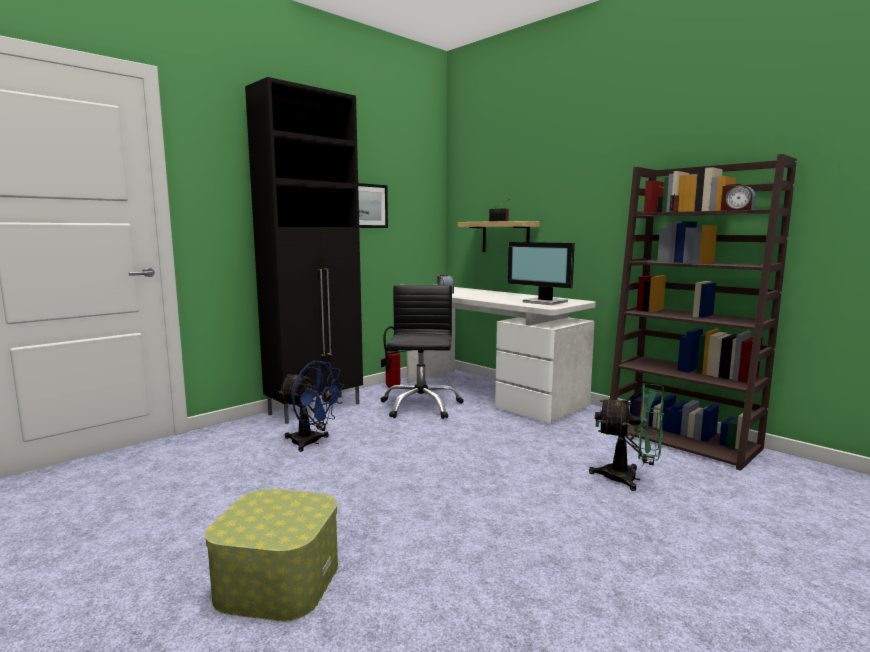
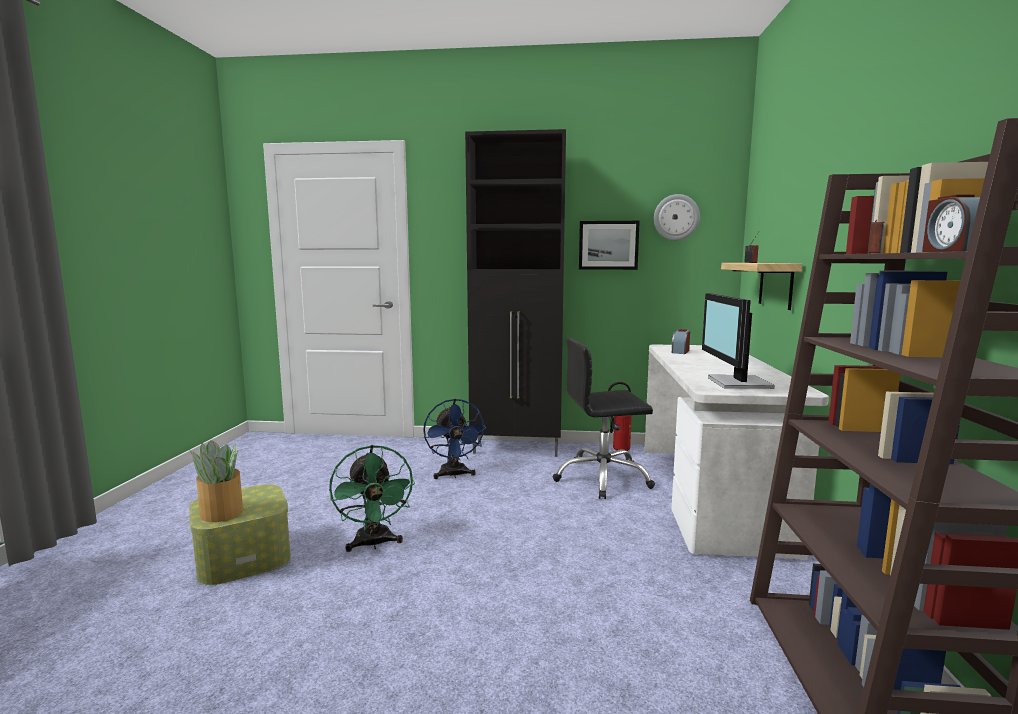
camera: 50 degrees right, 0 degrees up
(281, 528) = (221, 513): none -> potted plant
(408, 184) = (676, 217): none -> wall clock
(420, 406) = (602, 478): black office chair -> black office chair turned 150 degrees counterclockwise
(629, 478) = (631, 665): green fan -> green fan (374, 544)

